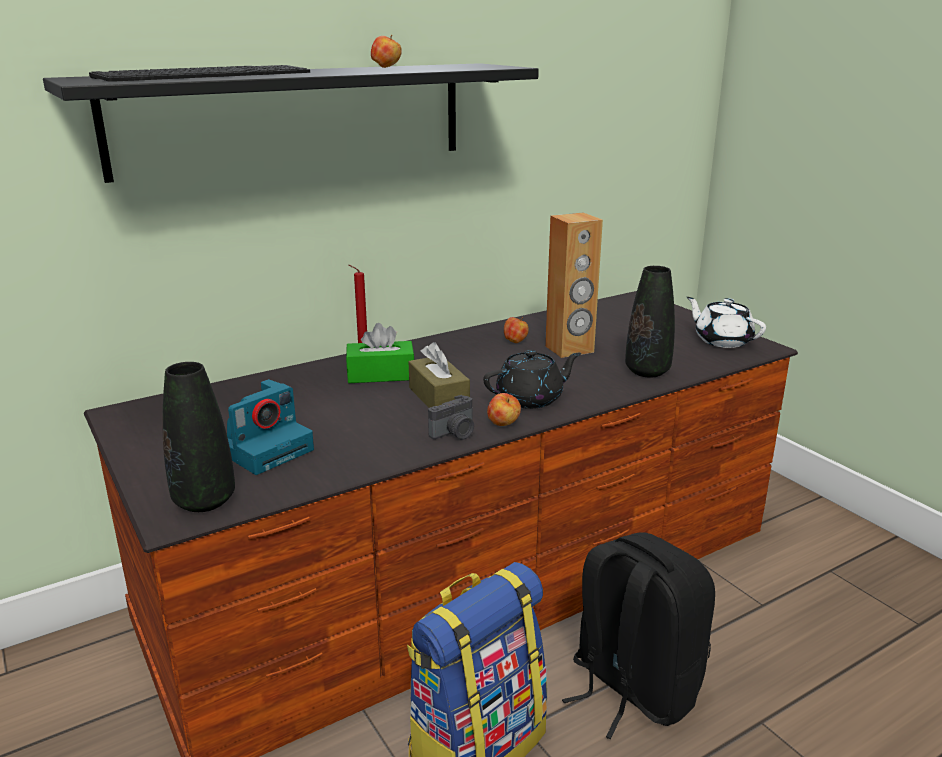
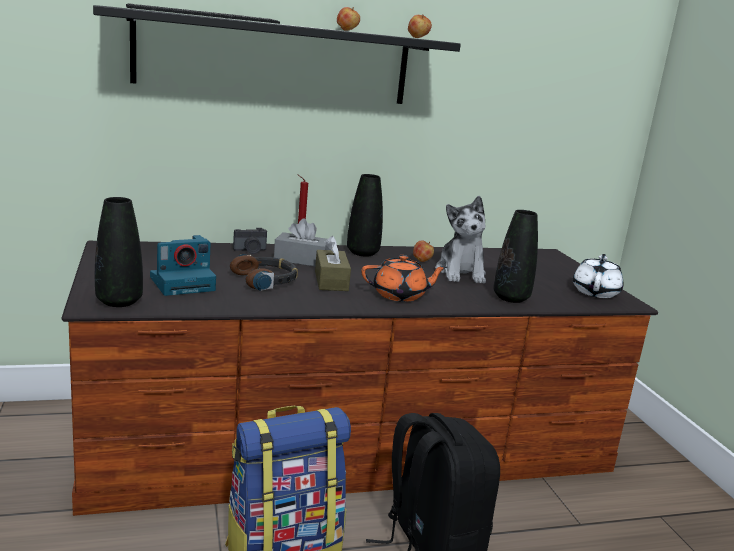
camera: 15 degrees right, 5 degrees down
(362, 416) = (266, 280): none -> headphones
(381, 375) = (301, 260): green tissue box -> grey tissue box
(442, 346) = (362, 253): none -> black vase
(455, 433) = (323, 303): camera -> camera (250, 251)
(503, 424) = (364, 305): apple -> apple (418, 38)
(531, 399) = (400, 295): black teapot -> orange teapot
(569, 349) = (460, 273): brown speaker -> plush toy
(722, 340) = (595, 292): white teapot -> white teapot turned 45 degrees clockwise

